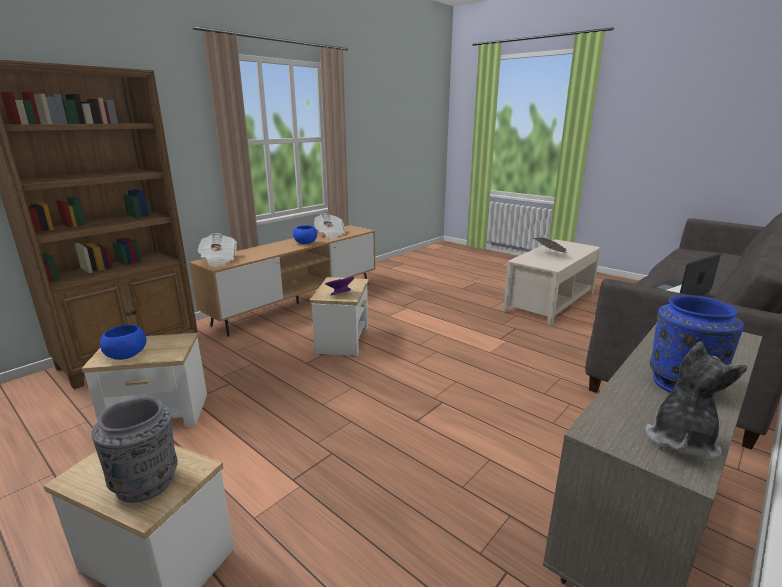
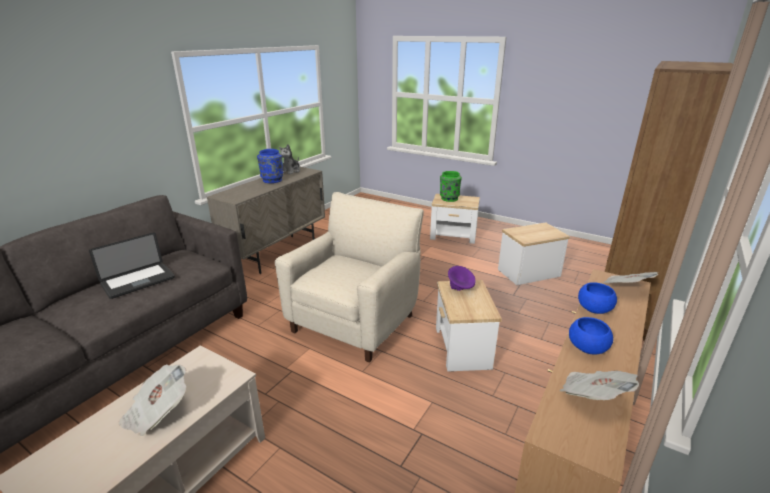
camera: 170 degrees right, 5 degrees up
(126, 355) = (536, 228): blue bowl -> blue bowl (594, 309)
(147, 482) = (449, 199): grey vase -> green vase
(444, 370) = (355, 322): none -> beige armchair

